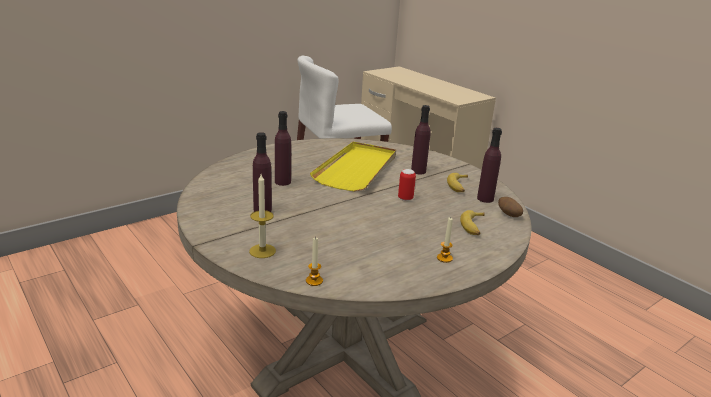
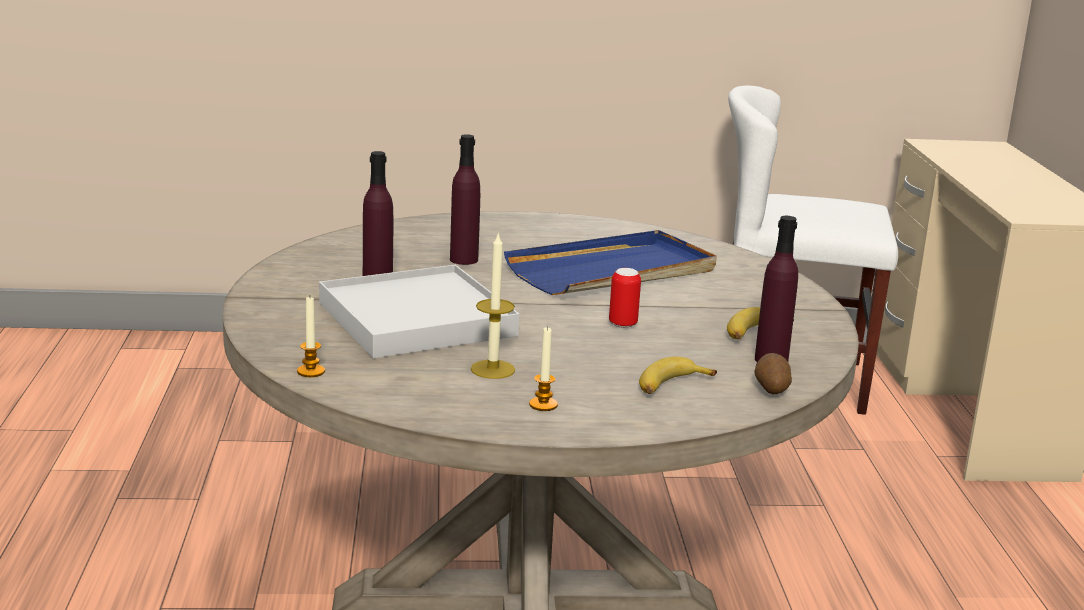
camera: 35 degrees right, 5 degrees down
(262, 251) = (300, 324): candle -> candle (493, 369)
(315, 227) = (416, 319): none -> white tray
(357, 169) = (613, 271): yellow tray -> blue tray
(418, 171) = (719, 297): purple bottle -> none

